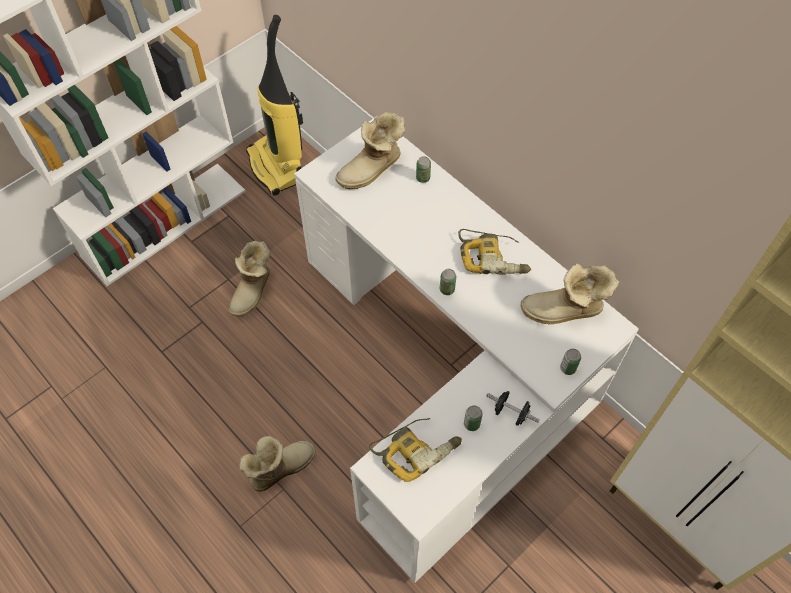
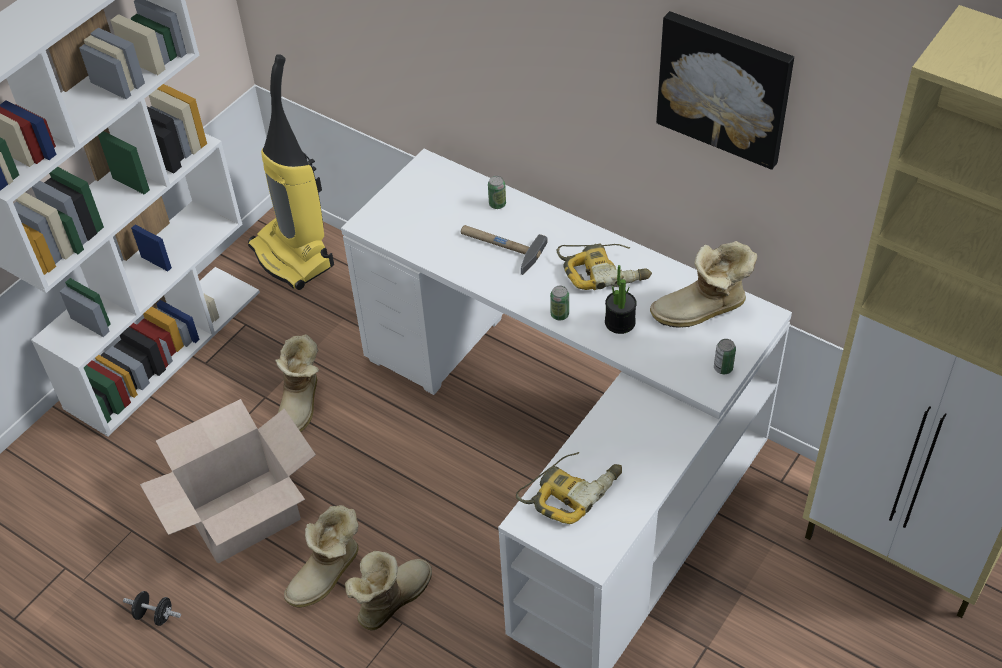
camera: 10 degrees left, 10 degrees down
(189, 373) = (244, 515): none -> cardboard box
(372, 170) = (435, 207): boot -> boot (328, 575)
(414, 217) = (499, 247): none -> hammer
(471, 424) = (628, 451): can -> none
(494, 307) = (620, 322): none -> potted plant
(510, 413) = (670, 431): black dumbbell -> black dumbbell (154, 615)
(621, 144) = (725, 87): none -> picture

